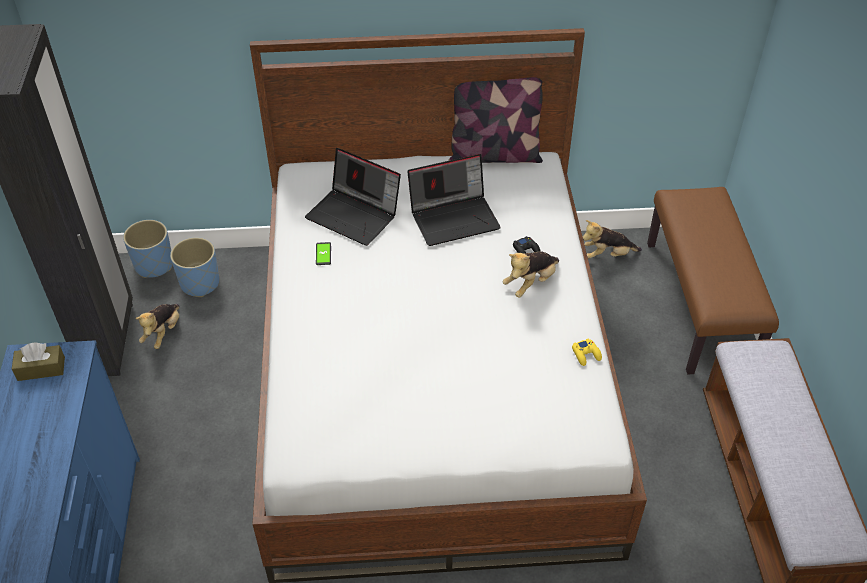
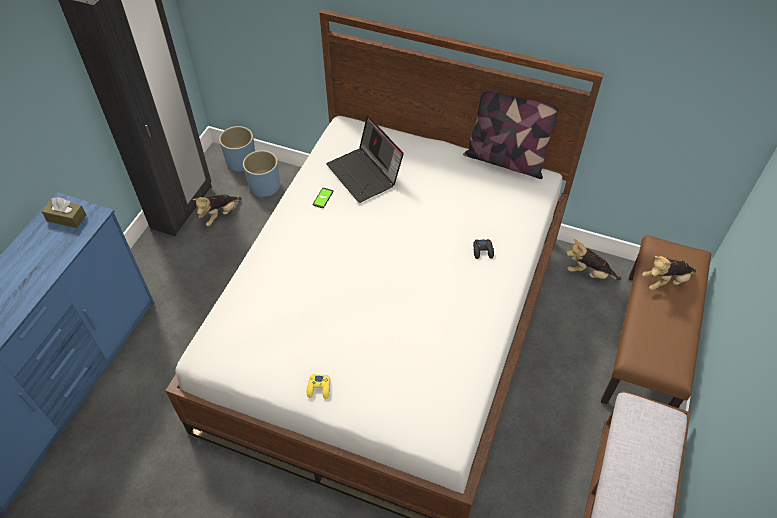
camera: 25 degrees right, 5 degrees up
(455, 217) = (441, 202): laptop -> none
(530, 283) = (470, 280): plush toy -> plush toy (665, 281)
(586, 354) = (479, 360): yellow game controller -> yellow game controller (319, 388)

